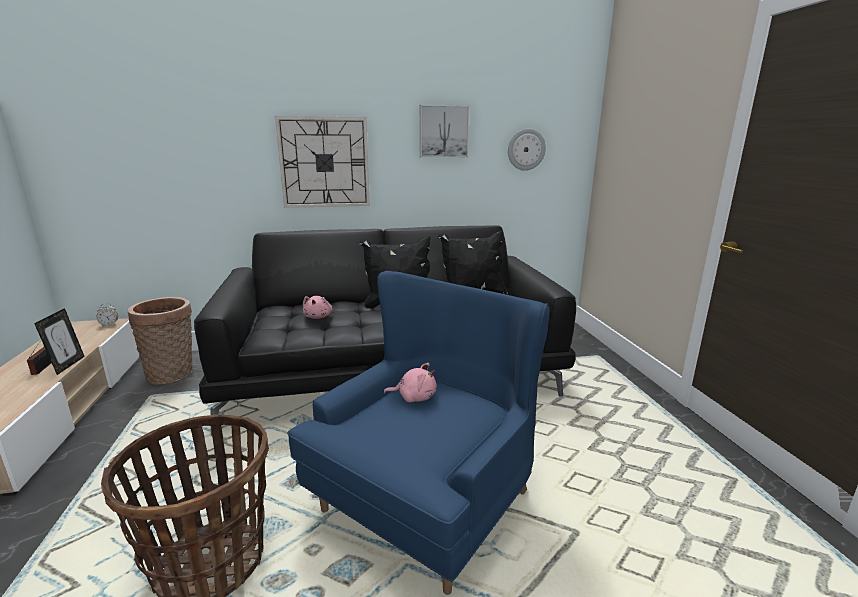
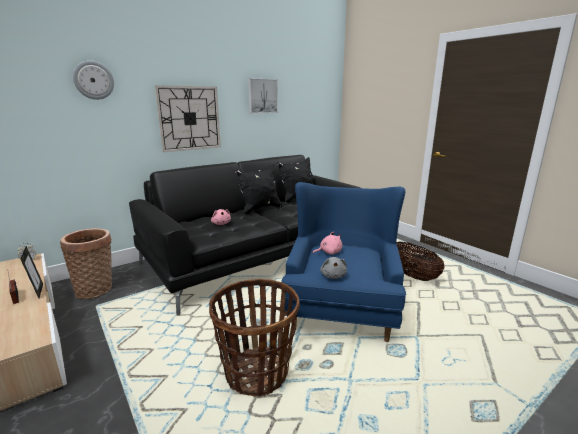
camera: 25 degrees left, 0 degrees up
(365, 443) = (333, 276): none -> grey plush toy
(526, 149) = (307, 106): wall clock -> wall clock (93, 80)
(612, 473) = (412, 276): none -> basket

